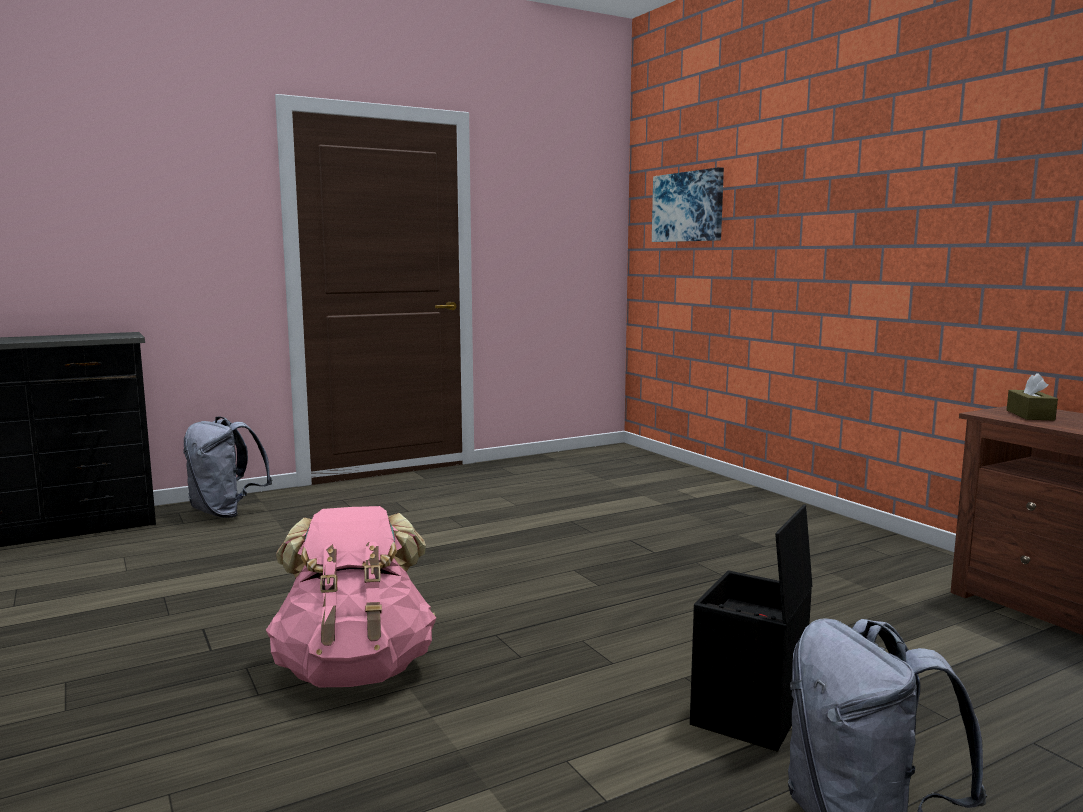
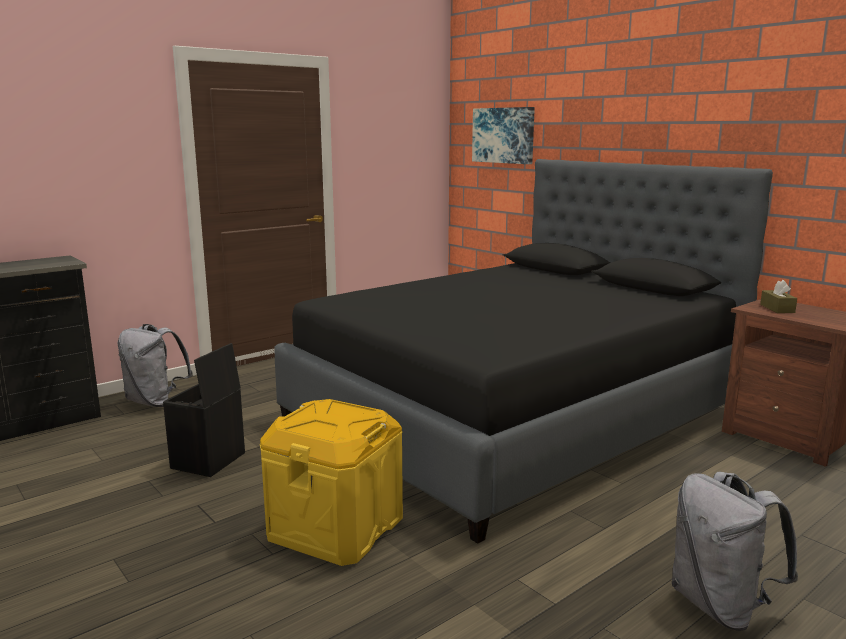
camera: 10 degrees left, 5 degrees up
(355, 670) = (335, 527): pink backpack -> yellow storage box
(660, 554) = (515, 415): none -> black bed
(749, 715) = (623, 534): black storage box -> black storage box (208, 461)

